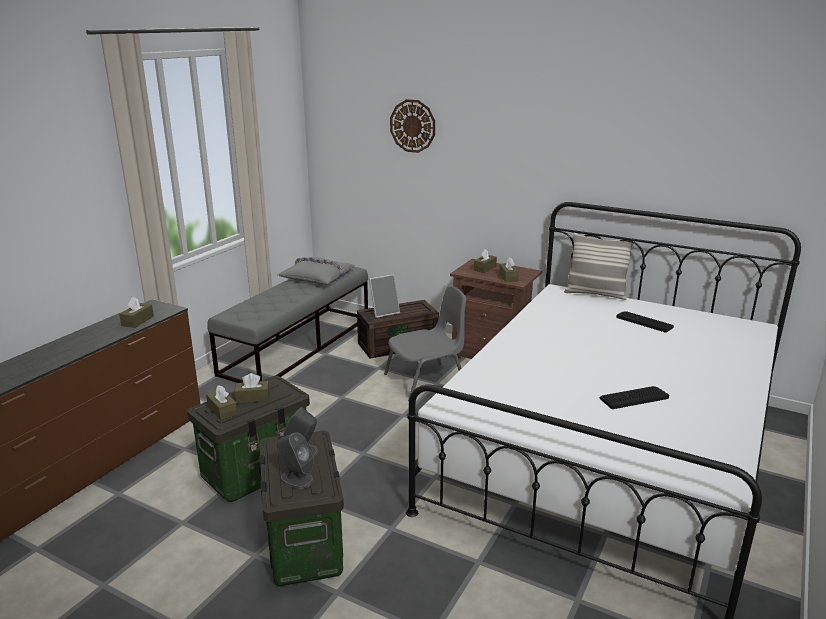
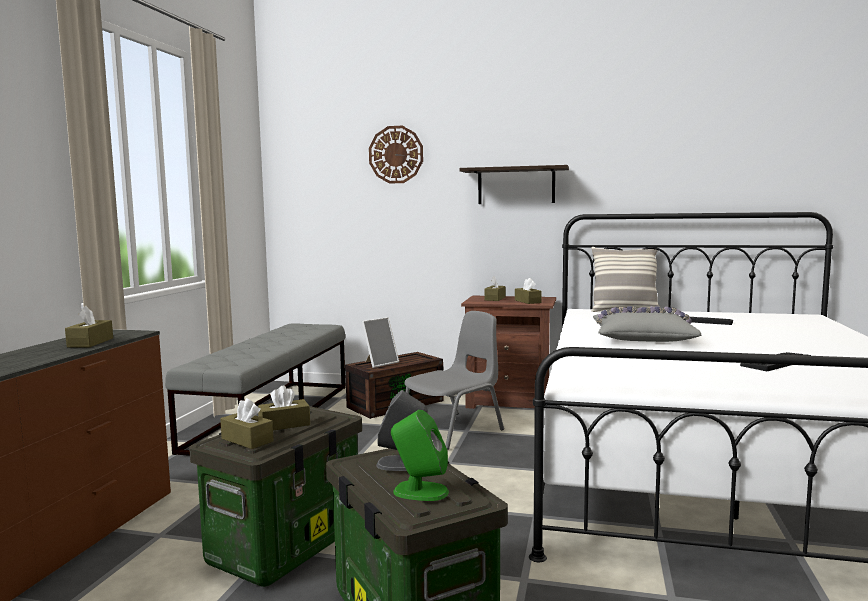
camera: 15 degrees left, 15 degrees down
(296, 479) = (420, 491): grey speaker -> green speaker
(318, 277) = (291, 333): grey pillow -> grey pillow (642, 337)
(514, 167) = (516, 185): none -> shelf

